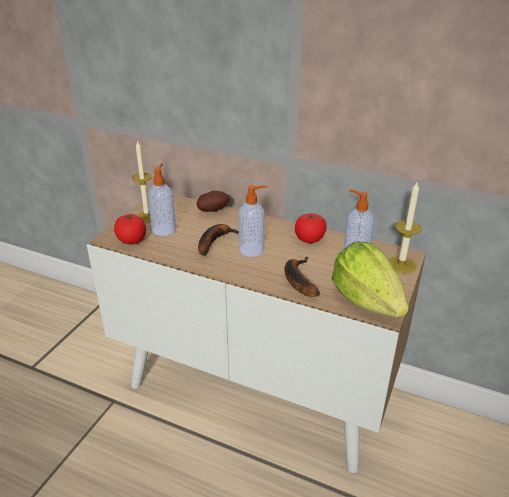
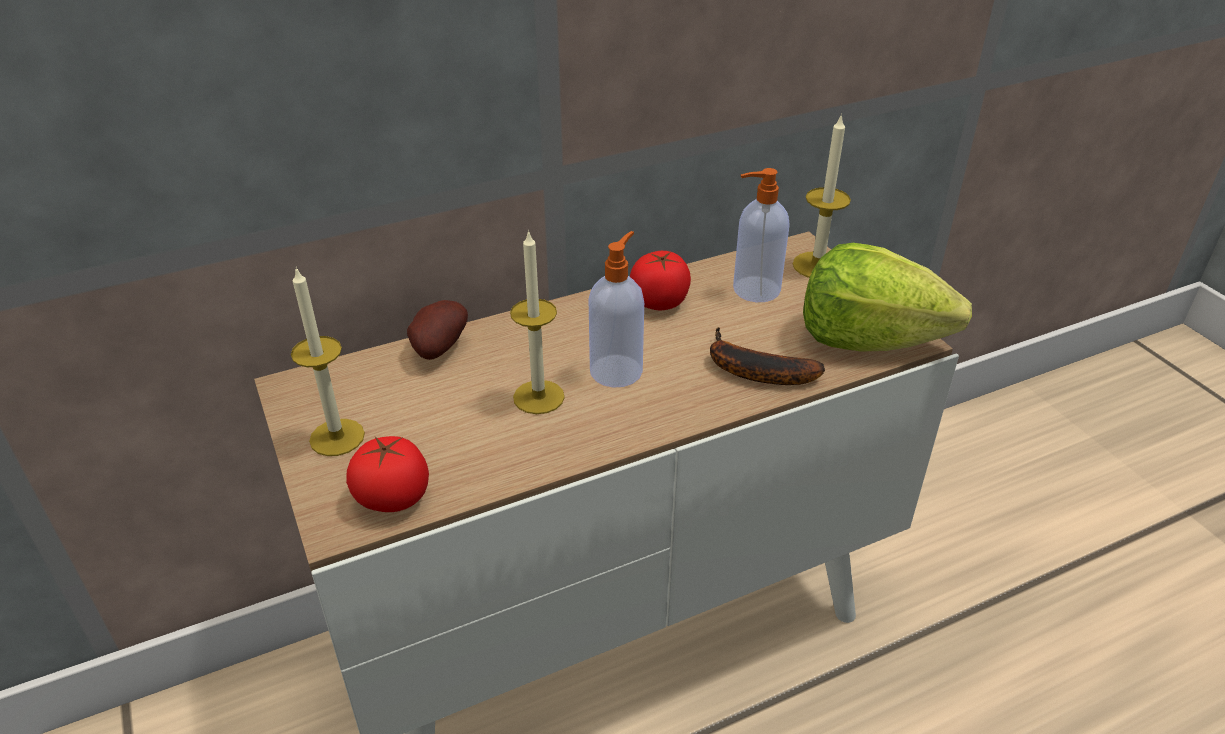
camera: 50 degrees left, 5 degrees up
(164, 229) = (415, 436): soap dispenser -> none
(214, 241) = (538, 397): banana -> candle

